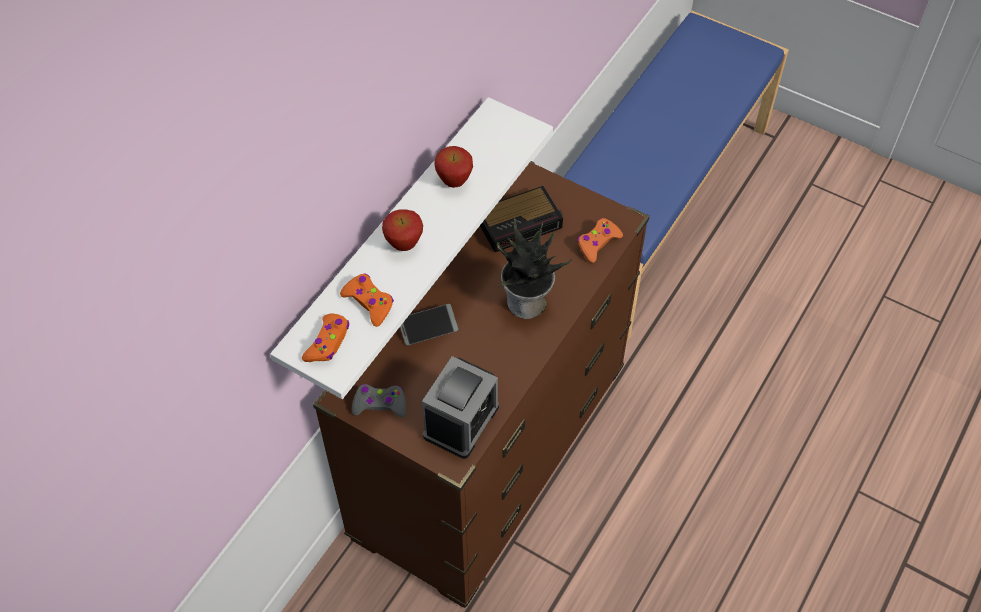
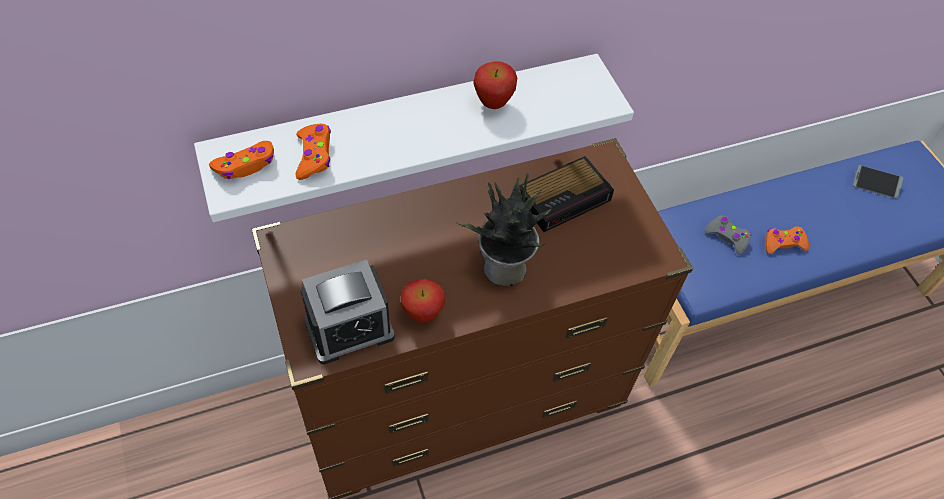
camera: 35 degrees right, 0 degrees up
(380, 404) = (300, 266): grey game controller -> grey game controller (727, 237)
(404, 245) = (394, 128): apple -> apple (423, 314)
(428, 328) = (401, 231): phone -> phone (875, 185)
(520, 223) = (565, 197): alarm clock -> alarm clock turned 45 degrees counterclockwise
(597, 243) = (619, 260): orange game controller -> orange game controller (783, 243)

